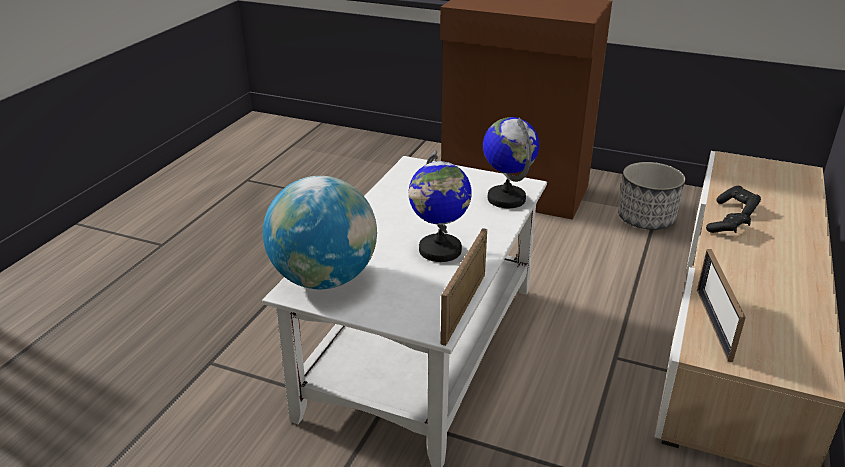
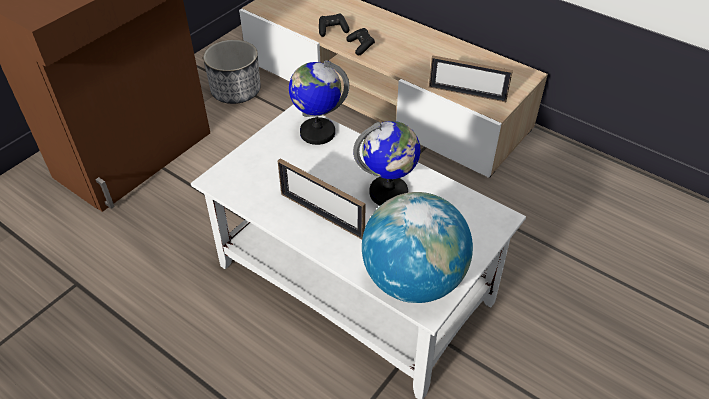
camera: 75 degrees left, 15 degrees up
(464, 307) = (476, 196): picture frame -> picture frame (321, 215)

